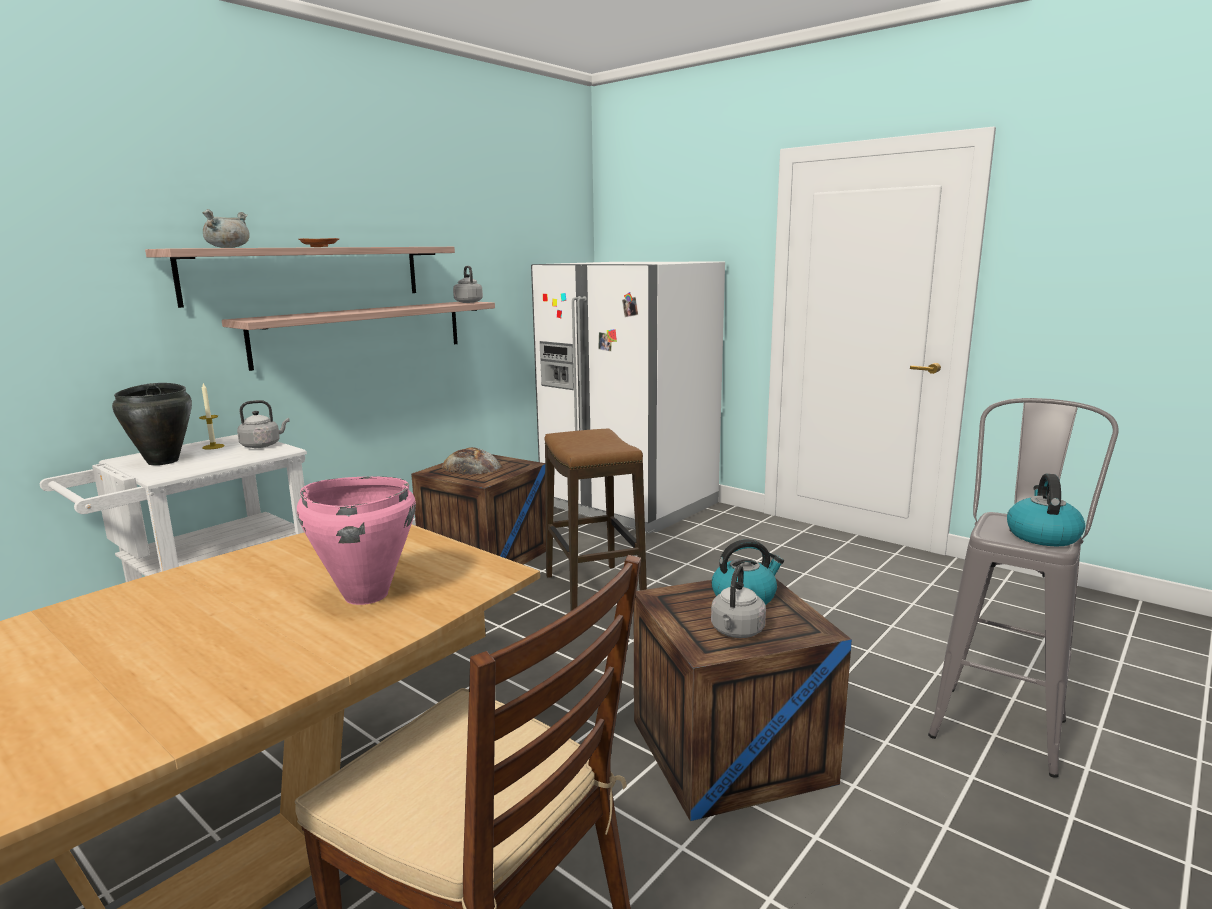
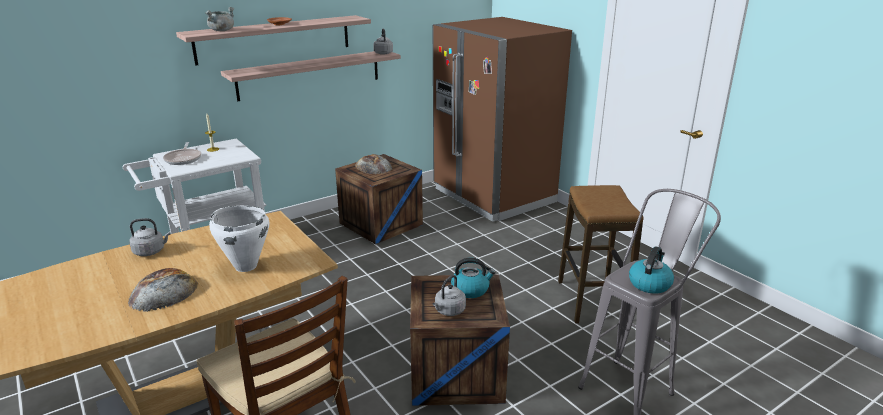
camera: 15 degrees right, 10 degrees up
(163, 461) = (183, 159): black cooking pot -> frying pan
(208, 660) = (163, 292): none -> bread
(263, 445) = (239, 151): grey kettle -> grey kettle (151, 251)
(365, 595) = (245, 266): pink cooking pot -> white cooking pot
(594, 592) = (434, 260): stool -> stool (592, 301)
(629, 504) = (493, 196): white fridge -> brown fridge

